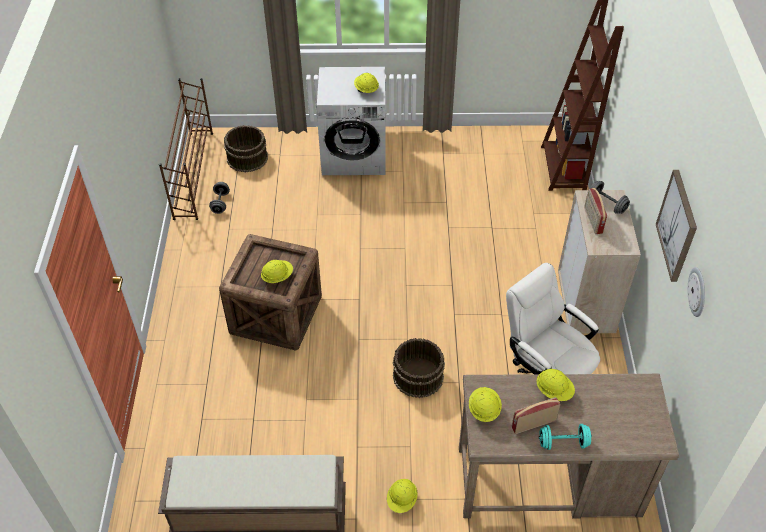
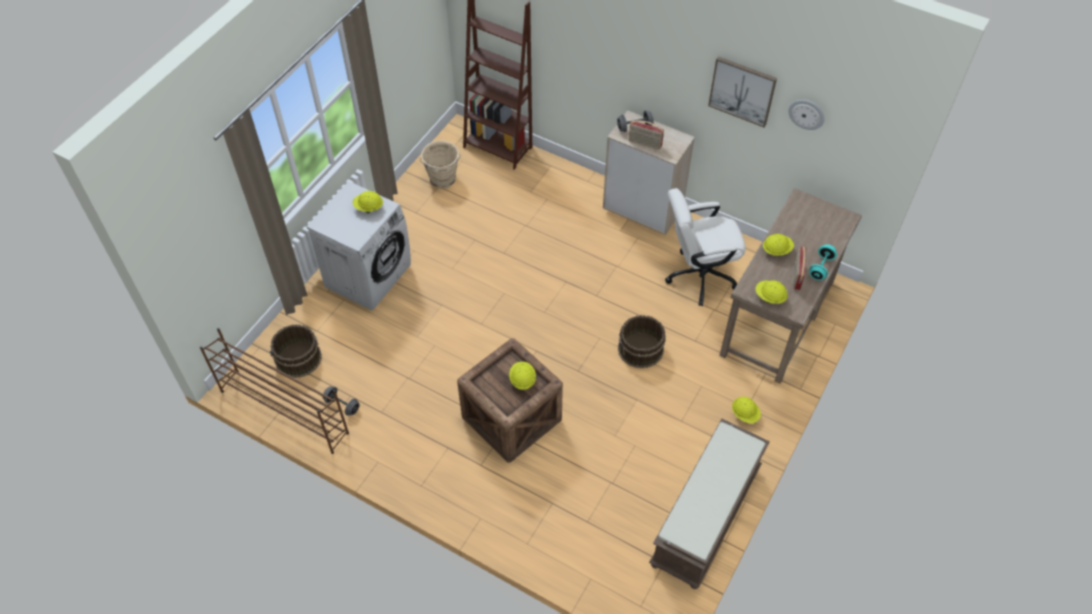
camera: 60 degrees left, 5 degrees up
(493, 152) = (443, 180): none -> beige bucket

